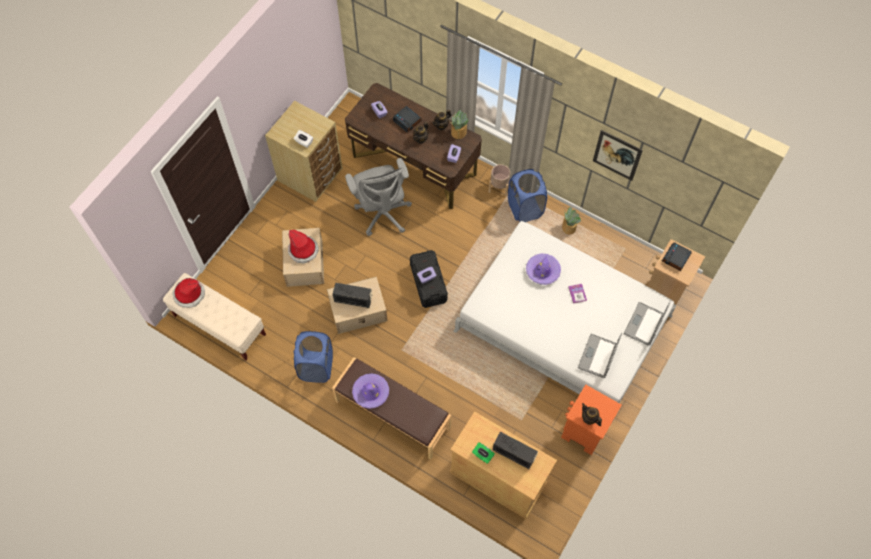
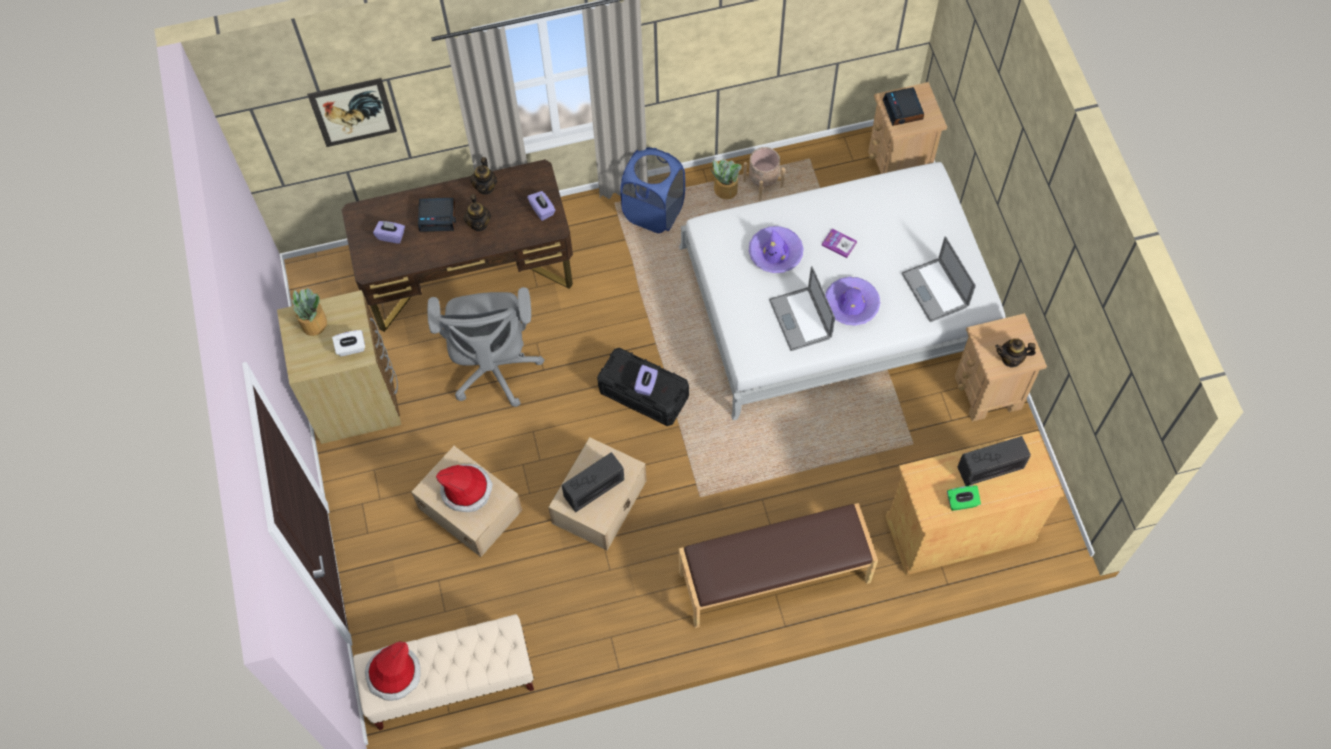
camera: 45 degrees left, 0 degrees up
(316, 367) = (626, 612): blue laundry basket -> none
(370, 392) = (746, 566): purple hat -> purple hat (851, 304)
(381, 211) = (492, 363): grey office chair -> grey office chair turned 60 degrees clockwise
(458, 133) = (515, 178): potted plant -> potted plant (313, 324)
(499, 186) = (596, 212): beige planter -> beige planter (762, 183)
(583, 432) = (987, 393): orange nightstand -> beige nightstand
(617, 155) = (753, 39): picture -> picture (353, 112)
(644, 324) = (940, 212): laptop -> laptop (800, 319)

